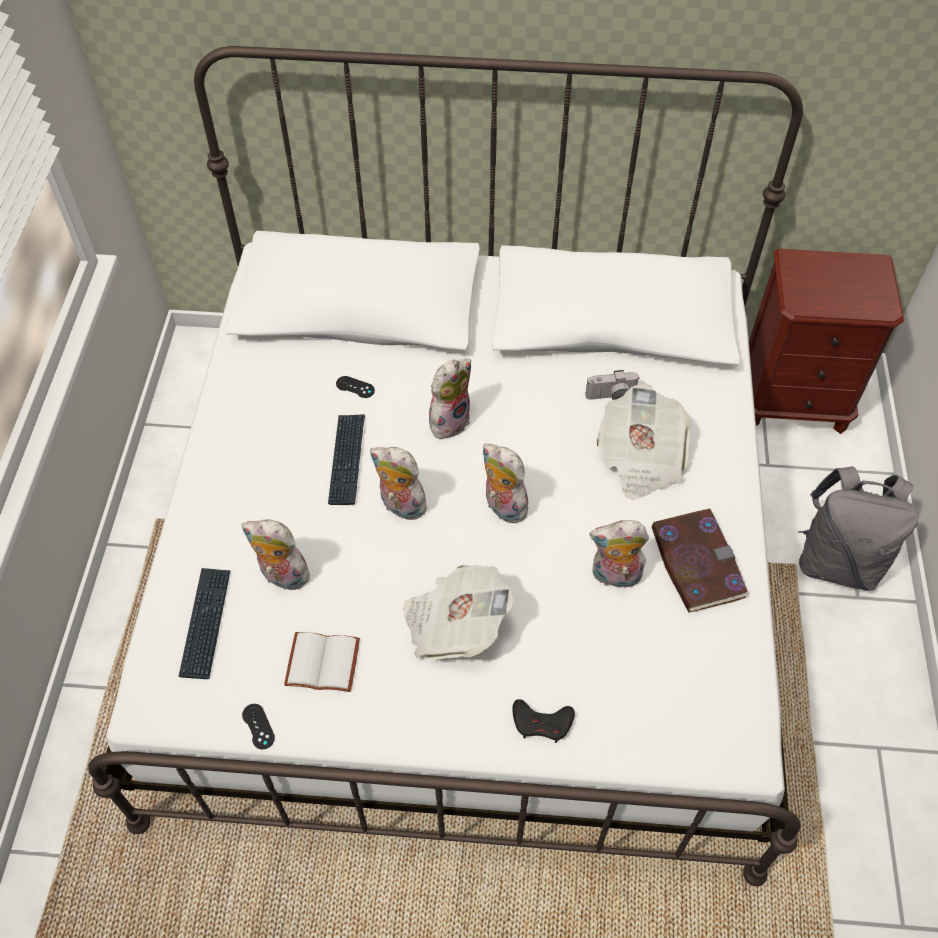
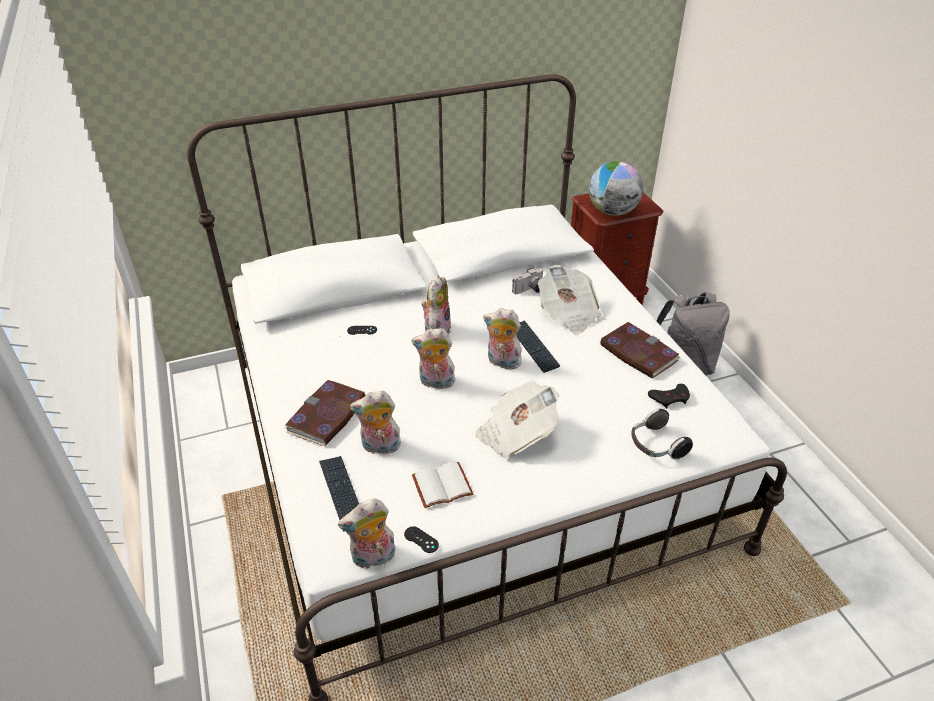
camera: 25 degrees left, 15 degrees down
(246, 504) = (327, 416): none -> book
(347, 460) = (382, 369): keyboard -> keyboard (533, 347)
(542, 723) = (608, 465): black game controller -> black game controller (670, 398)
(615, 576) = (596, 375): plush toy -> plush toy (373, 558)
(623, 720) = (656, 446): none -> headphones
(819, 298) = (612, 212): none -> globe

